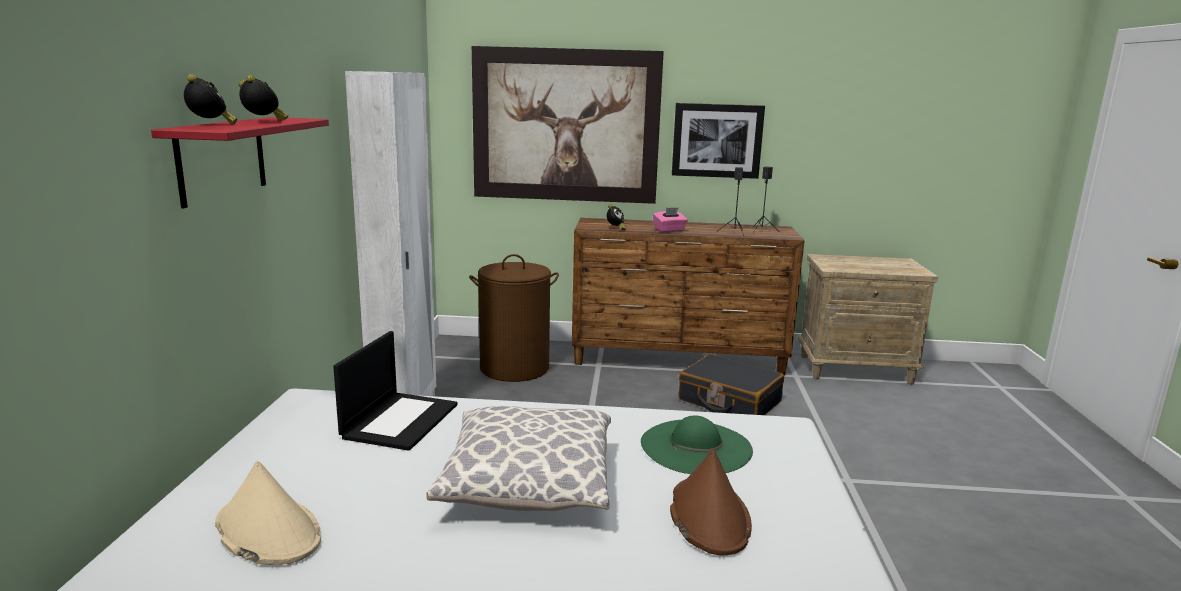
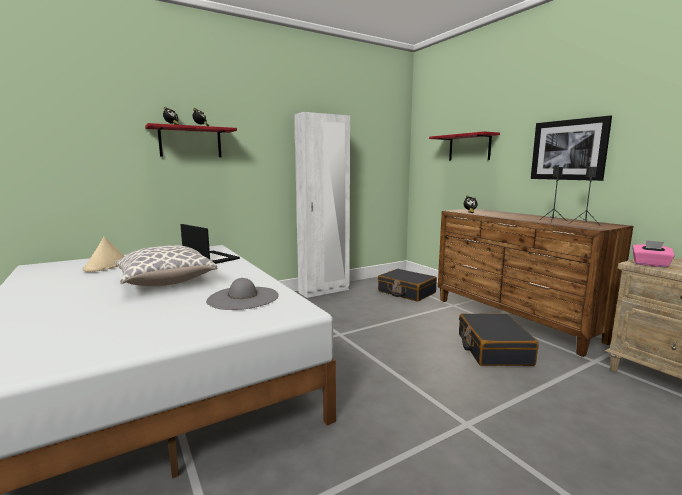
camera: 55 degrees right, 5 degrees down
(400, 420) = (210, 258): laptop -> laptop turned 120 degrees counterclockwise
(514, 368) = (406, 292): brown laundry basket -> black suitcase
(565, 126) = (469, 147): picture -> red shelf
(669, 230) = (502, 216): pink tissue box -> pink tissue box (650, 264)
(696, 446) = (243, 298): green hat -> grey hat
(708, 516) = (160, 313): brown hat -> none

